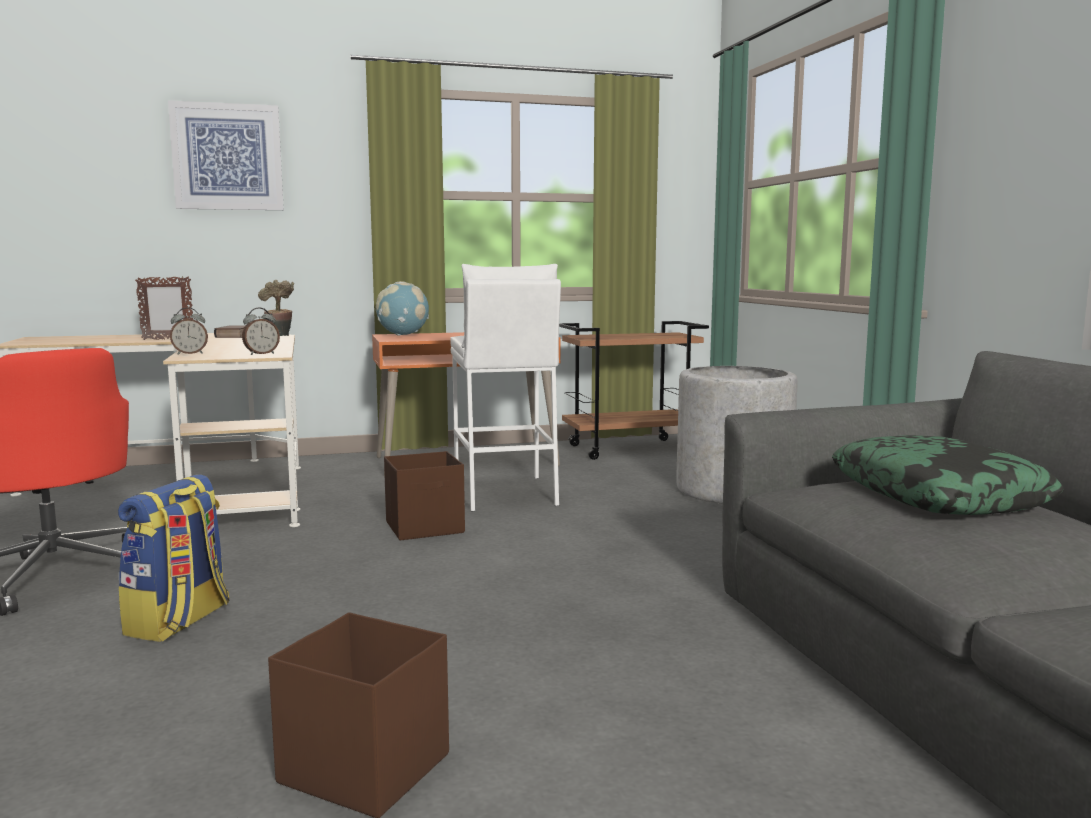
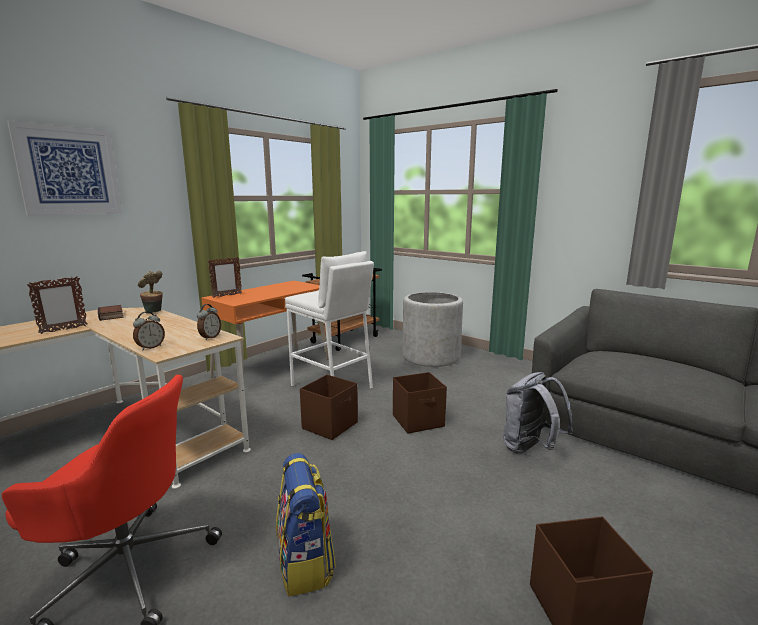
camera: 35 degrees left, 5 degrees up
(403, 335) = (227, 295): globe -> picture frame
(551, 551) = (419, 421): none -> brown storage box
(661, 622) = (530, 448): none -> grey backpack
(938, 495) = (635, 362): pillow -> none

